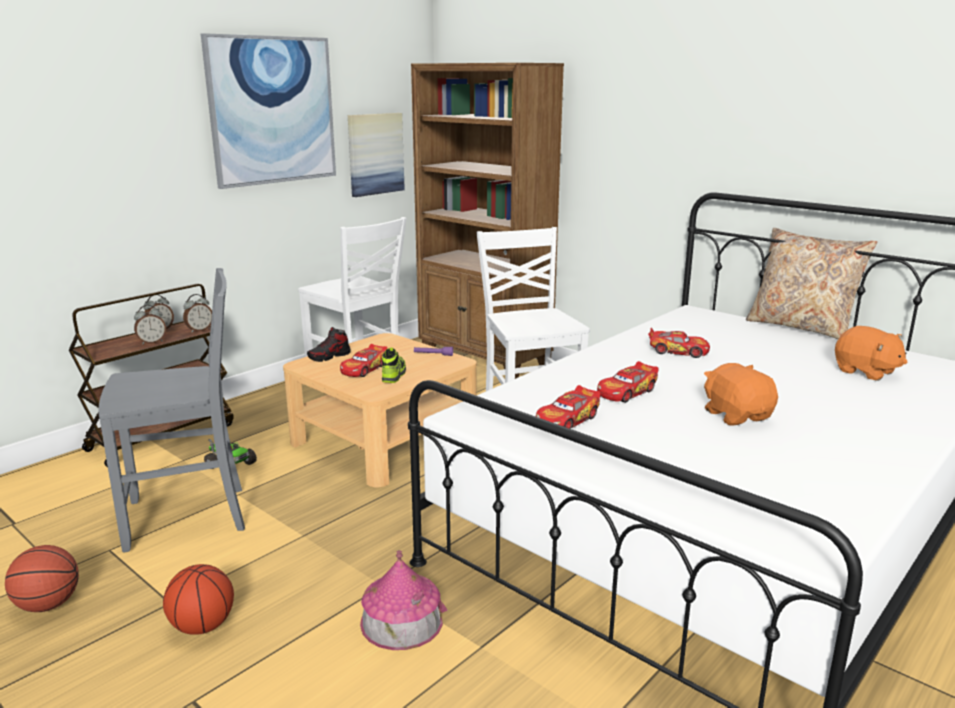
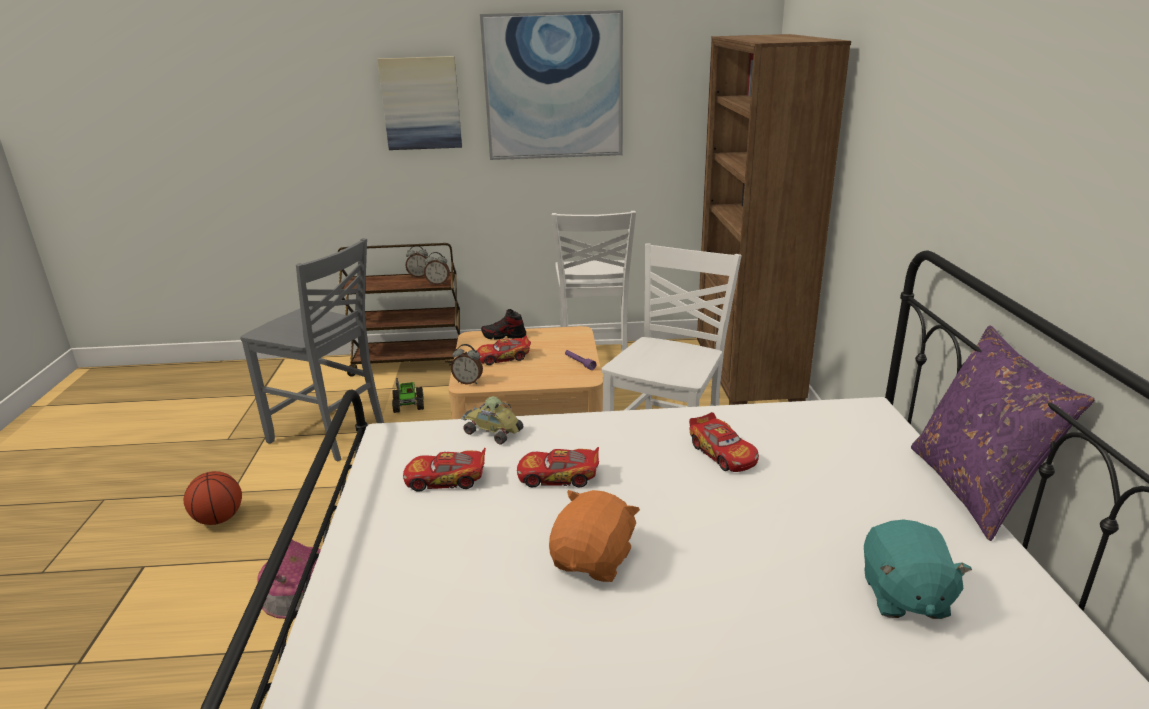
camera: 45 degrees right, 5 degrees up
(48, 605) = (193, 459): basketball -> none
(152, 342) = (395, 285): alarm clock -> alarm clock (468, 382)
(375, 154) = (680, 134): picture -> picture (421, 103)
(393, 375) = (511, 372): shoe -> none
(528, 388) = (491, 432): none -> toy car
(801, 327) = (974, 489): beige pillow -> purple pillow
(865, 372) = (903, 596): orange plush toy -> turquoise plush toy

